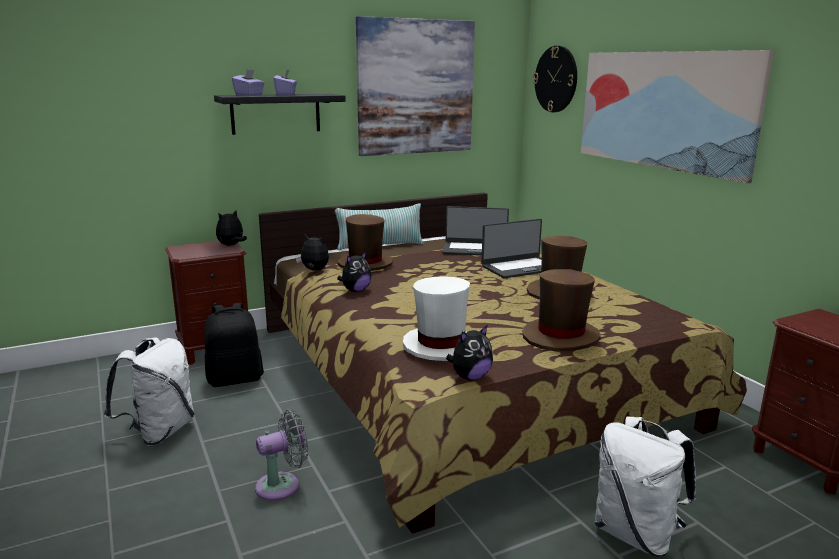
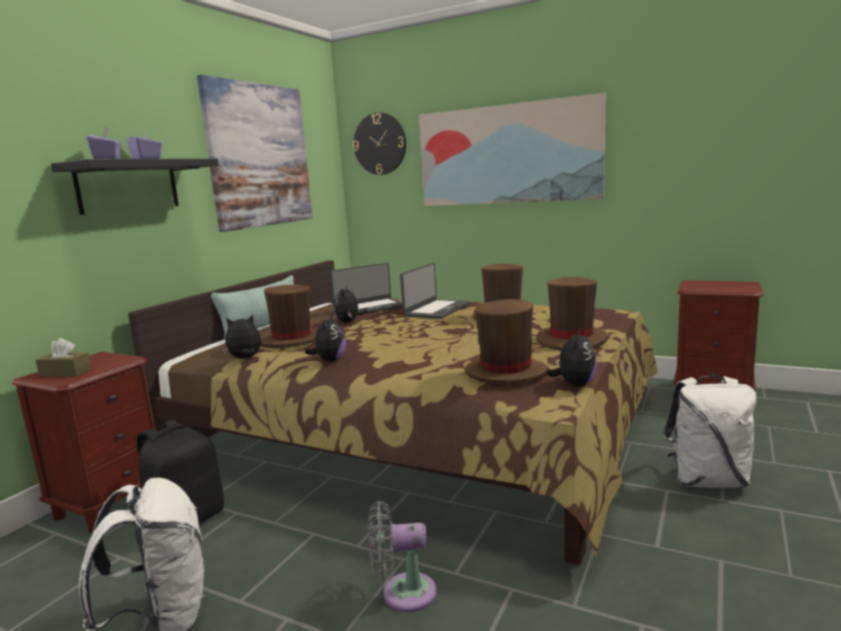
camera: 35 degrees left, 5 degrees down
(191, 250) = (65, 373): none -> brown tissue box
(231, 245) = (115, 356): plush toy -> plush toy (349, 322)
(282, 485) = (403, 593): grey fan -> grey fan turned 120 degrees counterclockwise
(441, 346) = (506, 373): white hat -> brown hat

